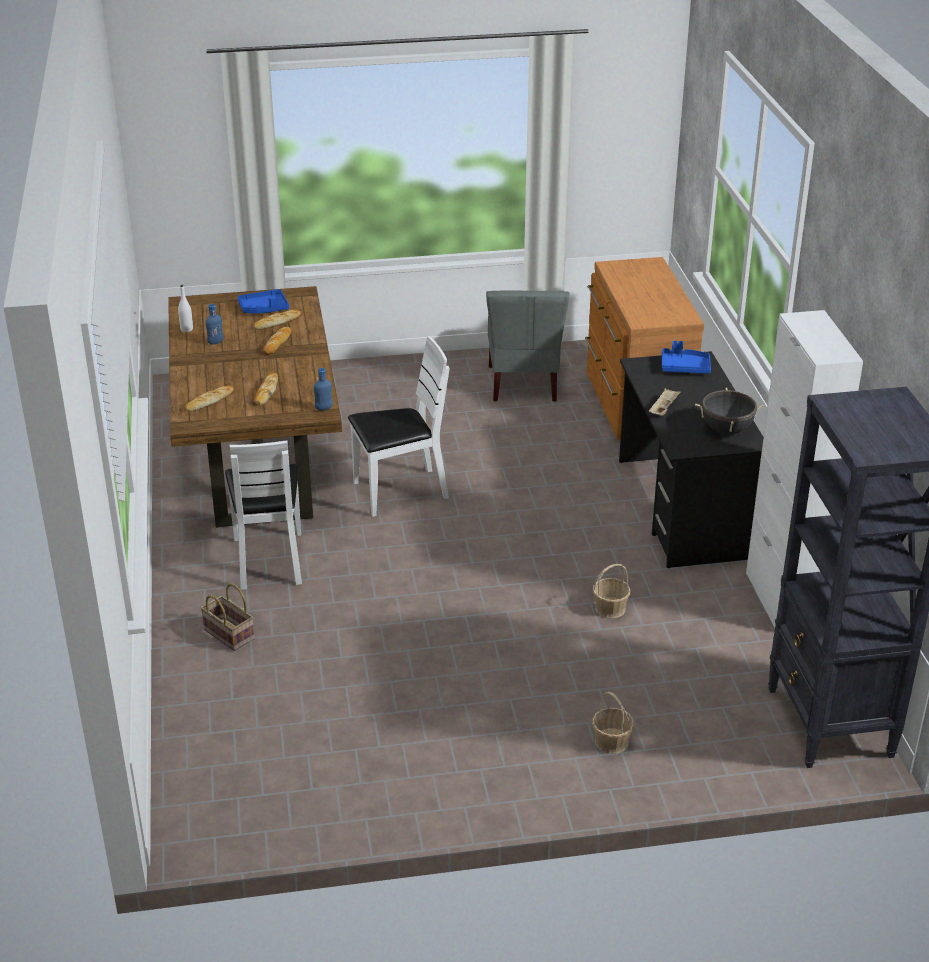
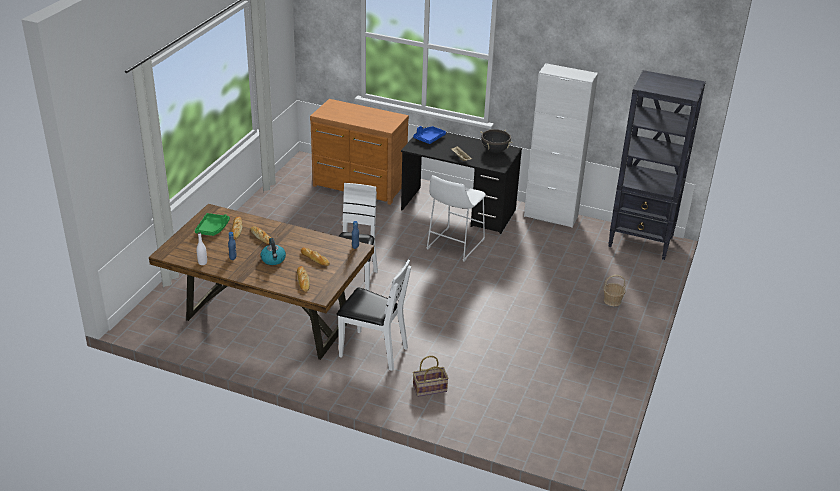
camera: 60 degrees left, 0 degrees up
(236, 367) = (273, 259): none -> kettle
(264, 309) = (213, 229): blue tray -> green tray
(524, 384) = (296, 207): grey chair -> none
(584, 537) = (453, 245): none -> white stool
(610, 608) = (517, 261): basket -> none

